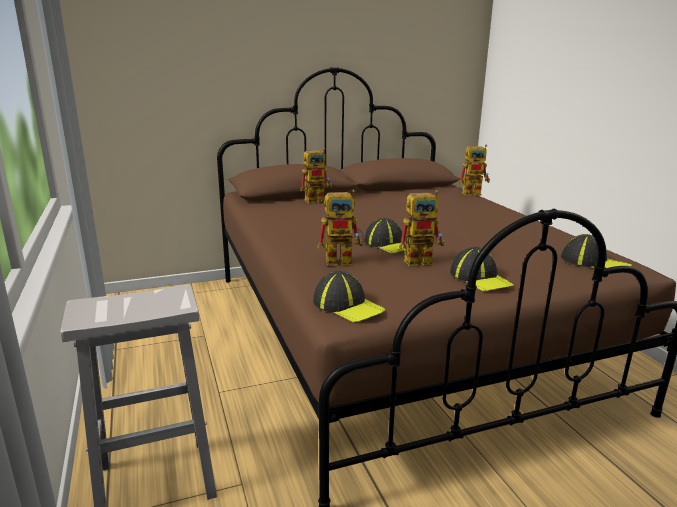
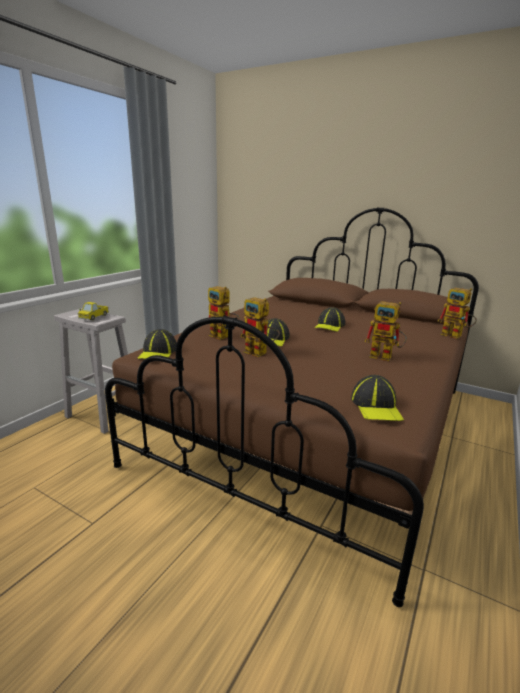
camera: 50 degrees right, 0 degrees up
(147, 303) = (94, 317): none -> toy truck
(318, 200) = (316, 307): toy robot -> toy robot (385, 357)
(480, 278) = (258, 374): cap -> cap (329, 325)

